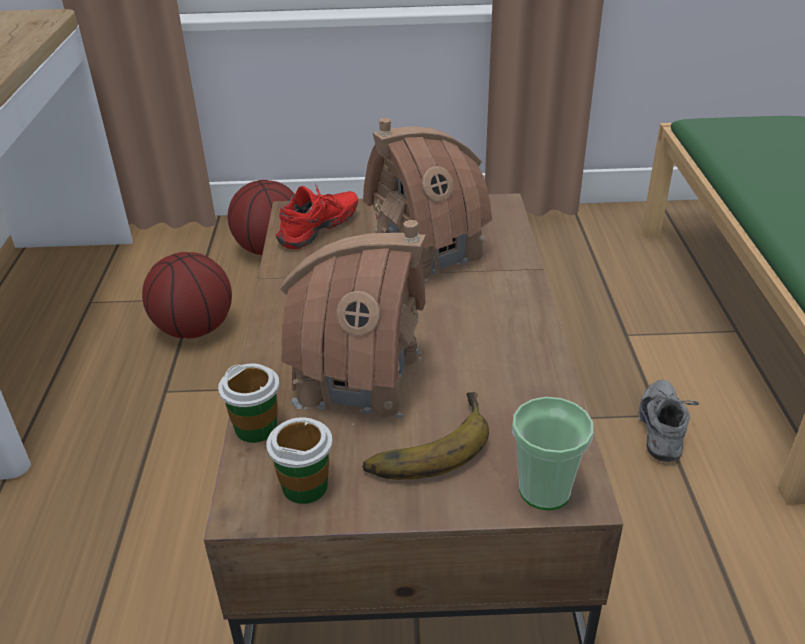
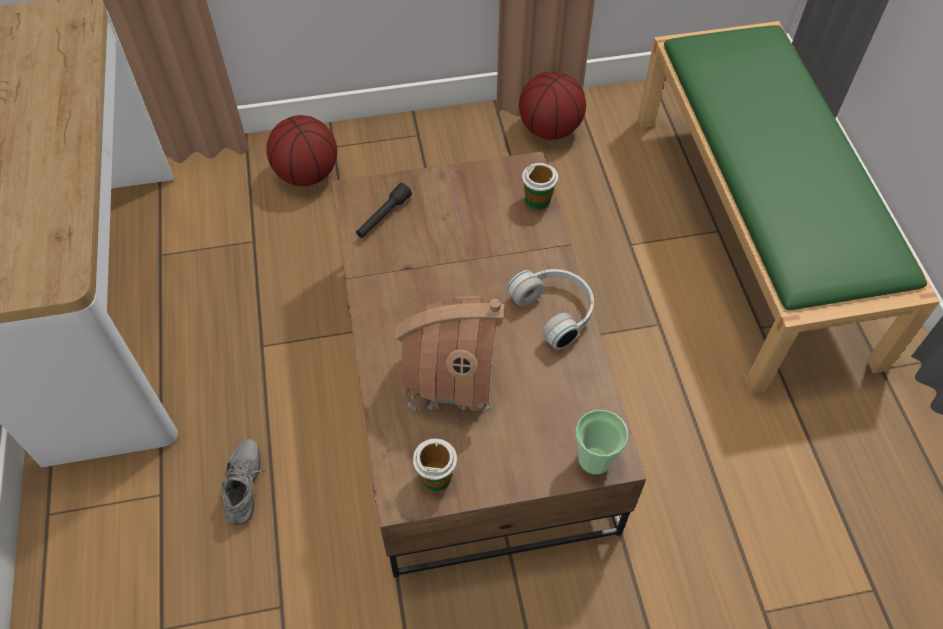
camera: 10 degrees left, 20 degrees up
(195, 329) = (267, 276): basketball -> basketball (550, 129)
(256, 428) = (388, 431): cup -> cup (538, 200)
(321, 231) = (383, 217): red shoe -> black flashlight
(424, 443) = (509, 430): banana -> none
(428, 251) = (477, 233): toy house -> none
(514, 326) = (556, 310): none -> white headphones
(664, 430) = (664, 338): grey shoe -> grey shoe (247, 486)

